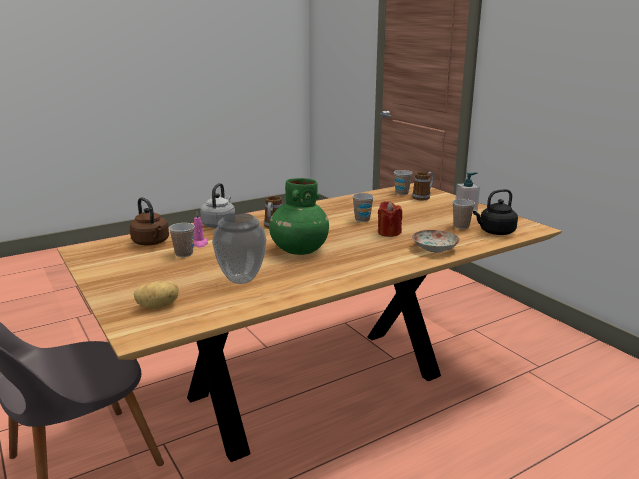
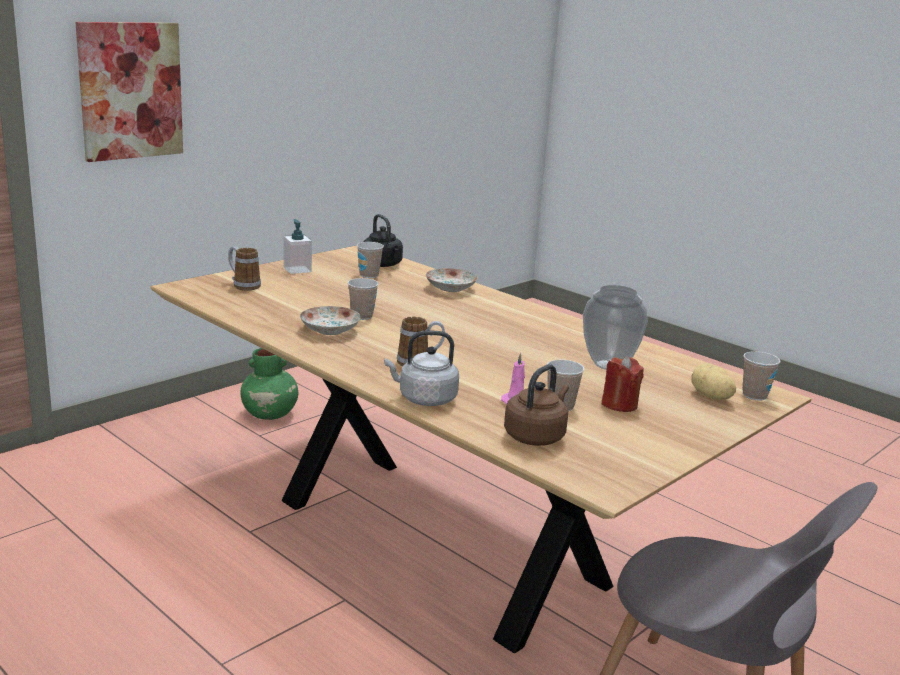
camera: 105 degrees left, 0 degrees up
(299, 250) = (498, 344): green vase -> green vase (270, 414)
(336, 211) = (329, 330): none -> plate
(389, 233) = (409, 304): red candle -> red candle (619, 404)
(401, 193) = (221, 295): cup -> cup (754, 395)
(528, 77) = (130, 90): none -> picture

